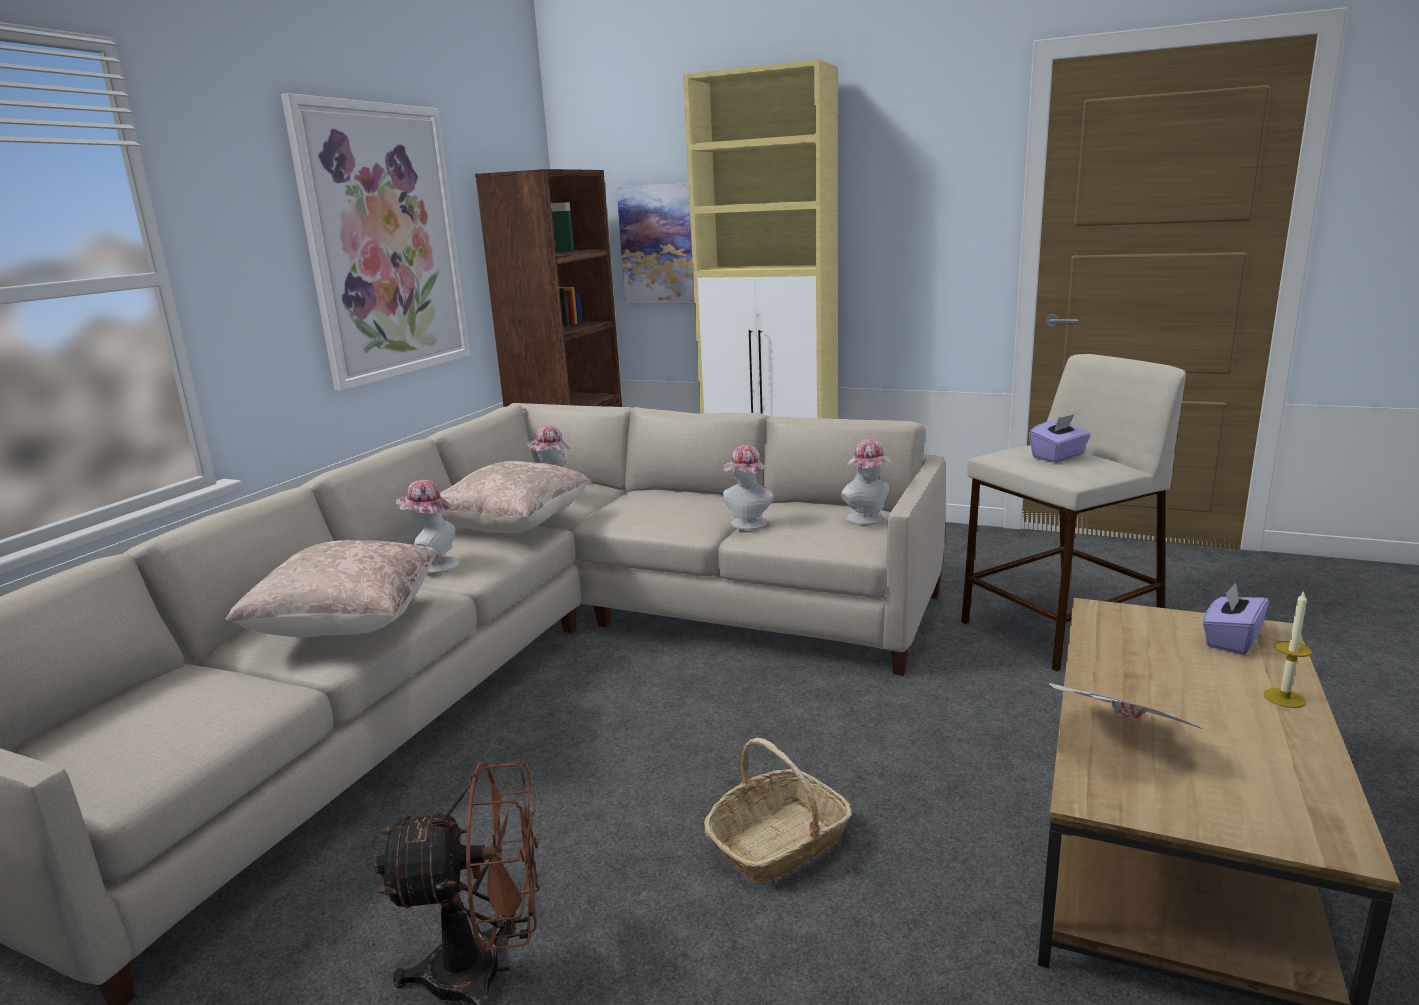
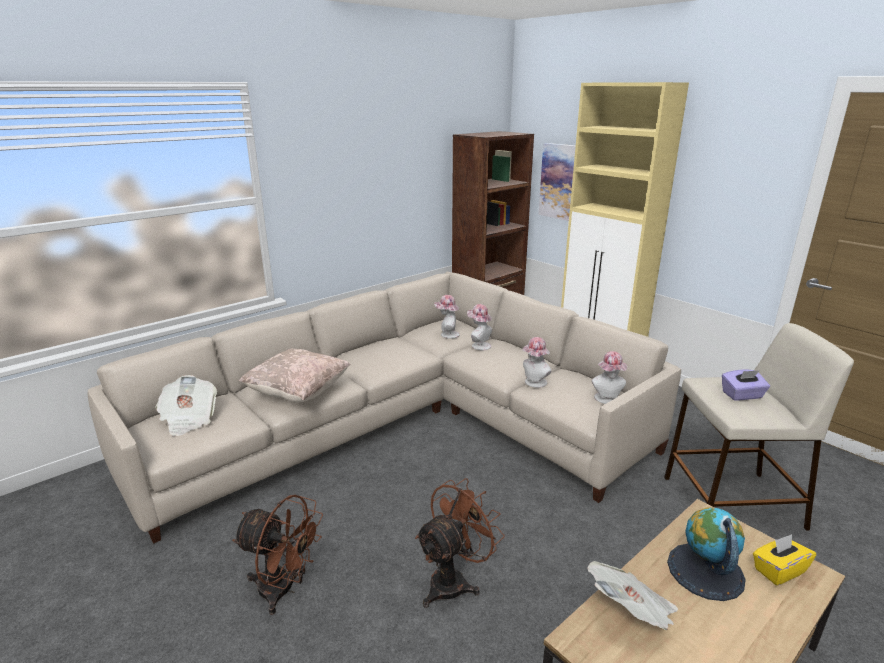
camera: 25 degrees right, 5 degrees up
(132, 720) = (189, 419): none -> newspaper
(384, 242) = (387, 176): picture -> none
(434, 565) = (359, 365): hat -> hat (479, 345)
(513, 527) = (413, 350): beige pillow -> none
(779, 843) = (454, 580): basket -> brown fan
(1158, 667) = (705, 571): none -> globe
(1231, 640) = (778, 570): purple tissue box -> yellow tissue box
(1284, 698) = (772, 628): candle -> none

